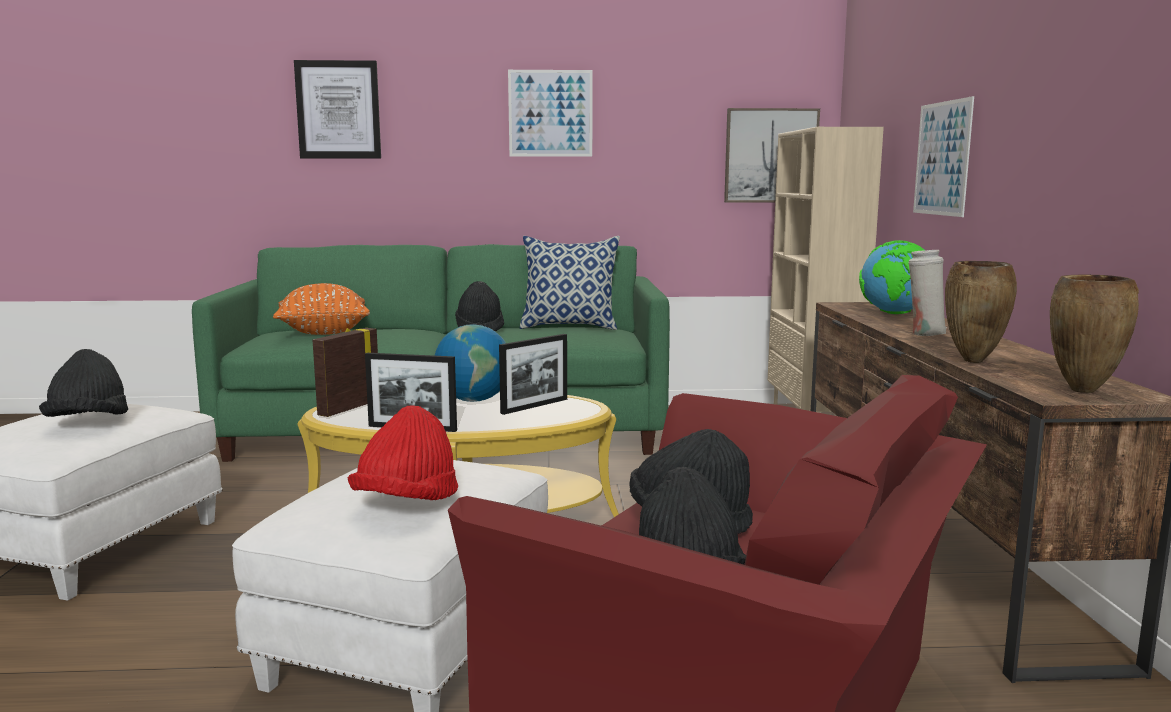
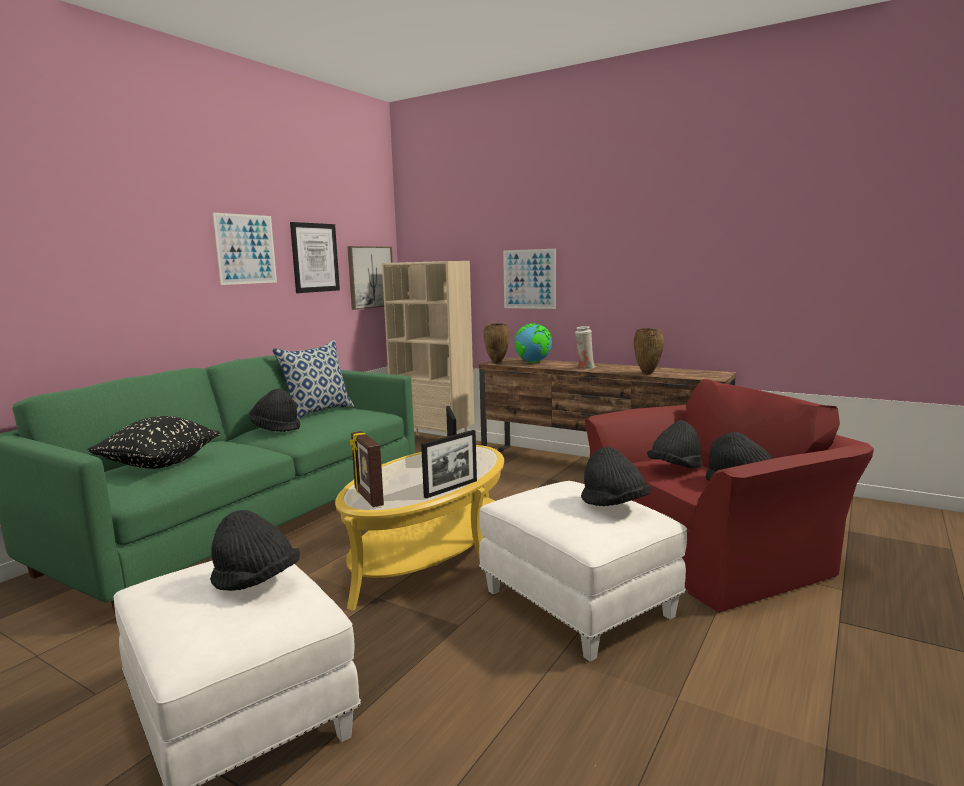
camera: 55 degrees left, 0 degrees up
(324, 332) = (159, 464): orange pillow -> black pillow
(338, 110) = (62, 245): picture -> picture (315, 257)
(407, 503) = (614, 505): red hat -> black hat
(473, 400) = (411, 466): globe -> none
(1082, 391) = (710, 375): brown vase -> brown vase (496, 363)

